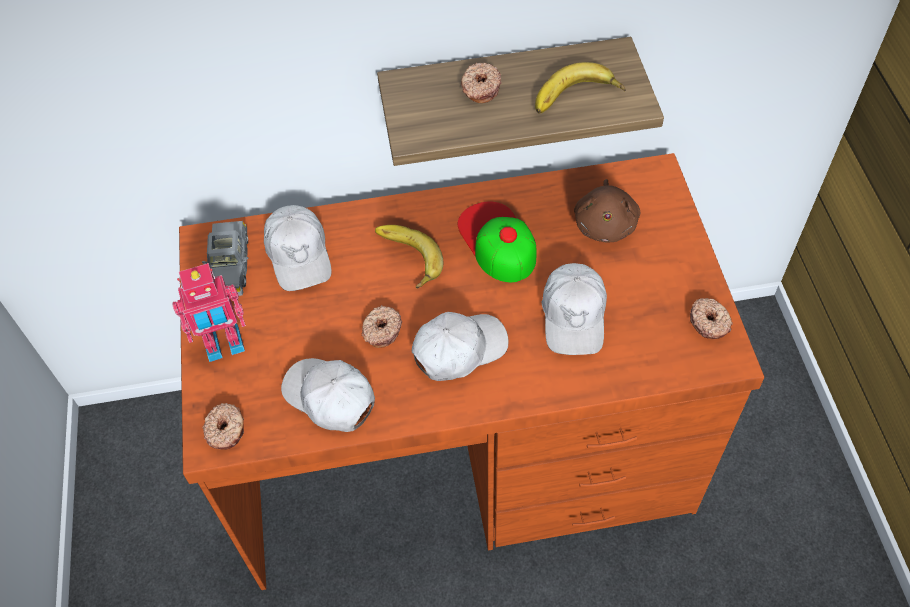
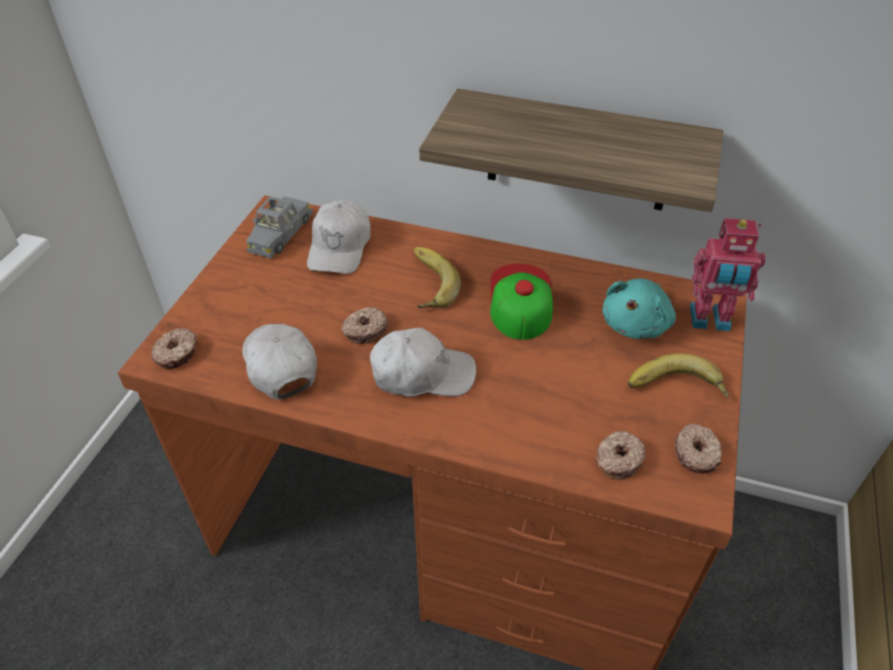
camera: 25 degrees right, 10 degrees down
(224, 346) = (228, 290): toy robot -> toy robot (710, 320)
(480, 88) = (540, 124): donut -> donut (618, 459)
(574, 316) = (553, 390): white cap -> none
(577, 99) = (631, 159): banana -> banana (676, 388)
(605, 224) = (636, 324): brown plush toy -> turquoise plush toy

